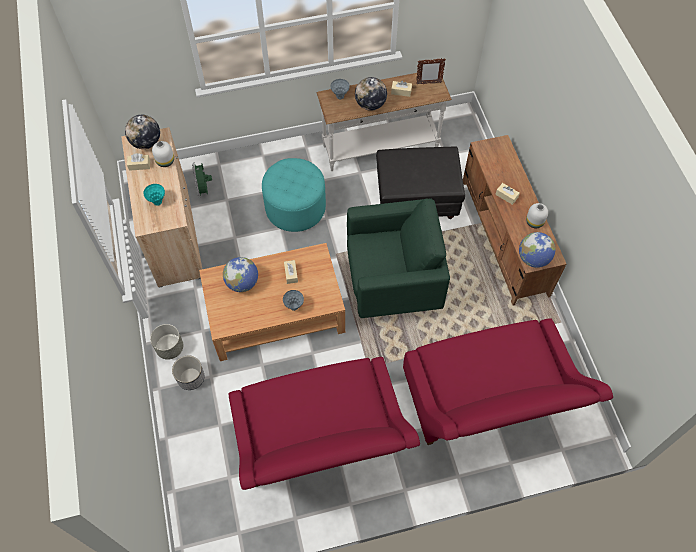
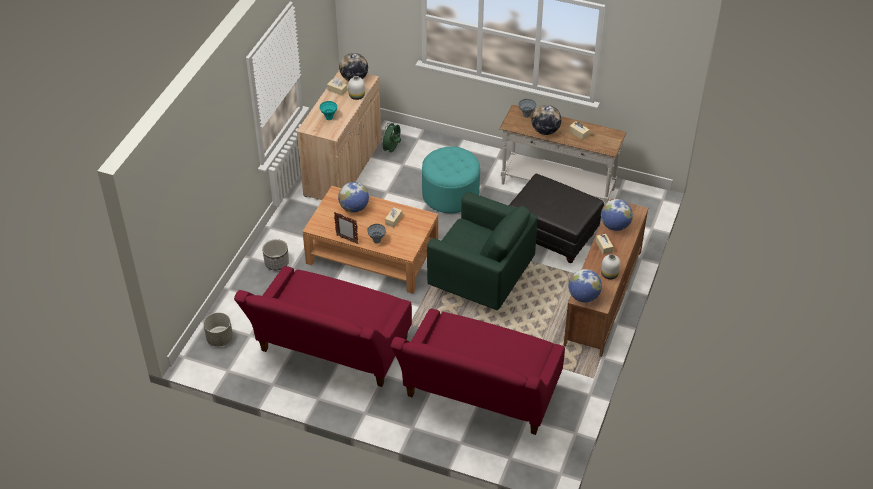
camera: 35 degrees right, 15 degrees down
(170, 348) = (278, 237): grey planter -> grey planter (219, 338)
(428, 83) = (607, 137): picture frame -> picture frame (347, 239)
(497, 169) = (615, 226): none -> globe

